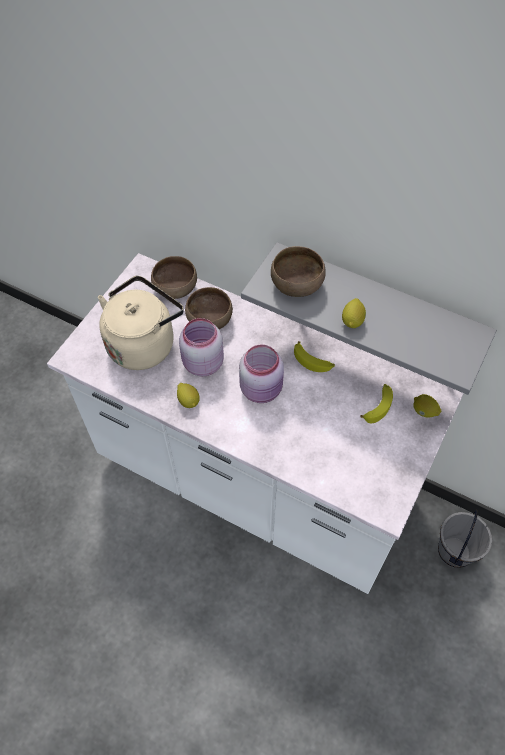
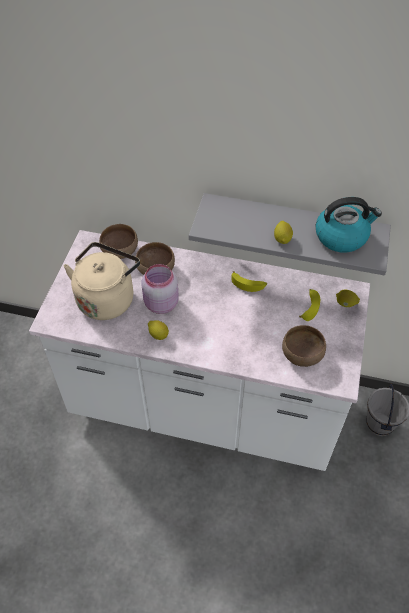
camera: 15 degrees left, 5 degrees down
(262, 389) = (215, 313): pink jar -> none
(297, 284) = (230, 220): brown bowl -> brown bowl (301, 354)
(428, 332) = (342, 236): none -> kettle

